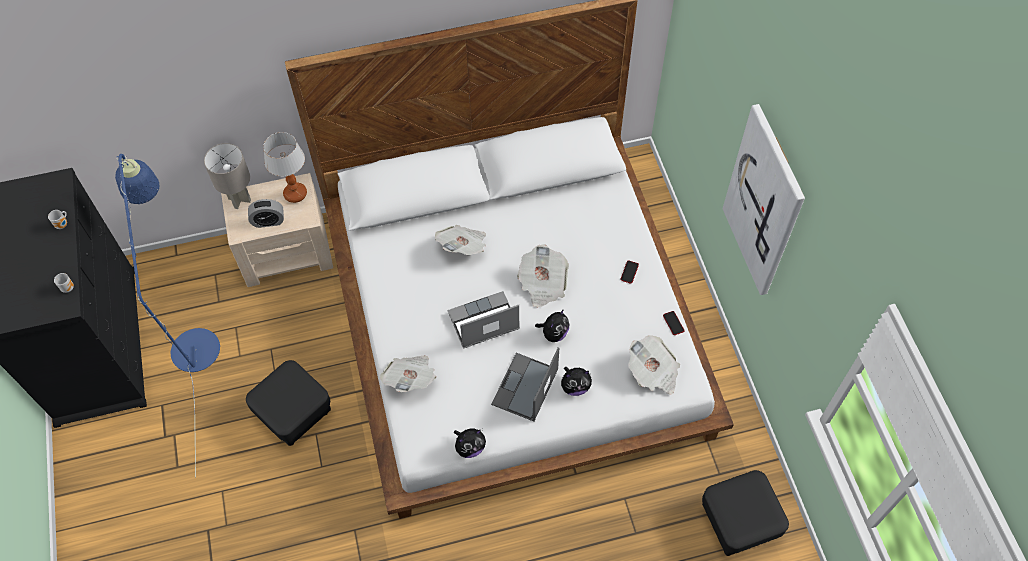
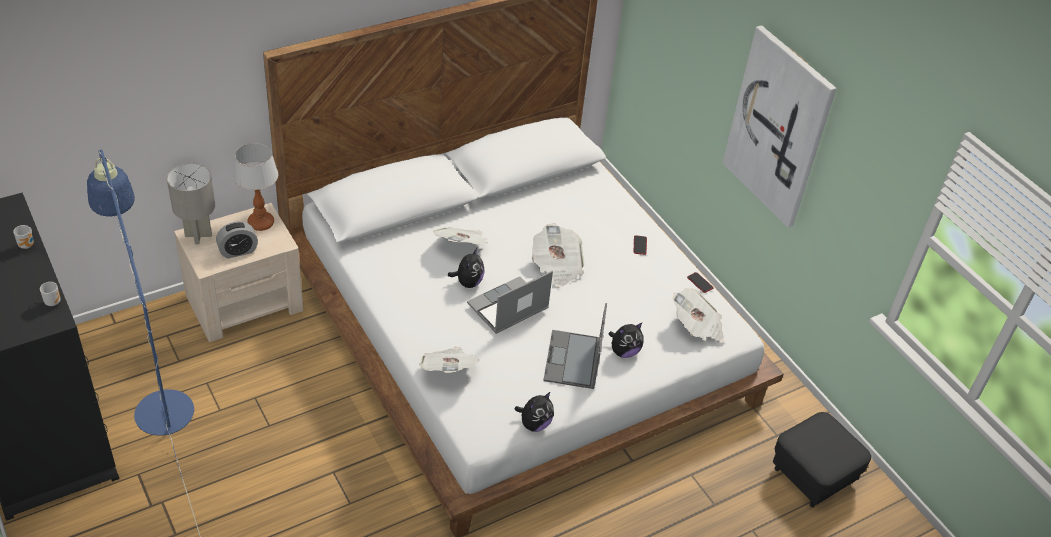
camera: 20 degrees left, 15 degrees down
(294, 414) = (302, 456): black ottoman -> none
(554, 333) = (584, 309): plush toy -> plush toy (468, 282)

